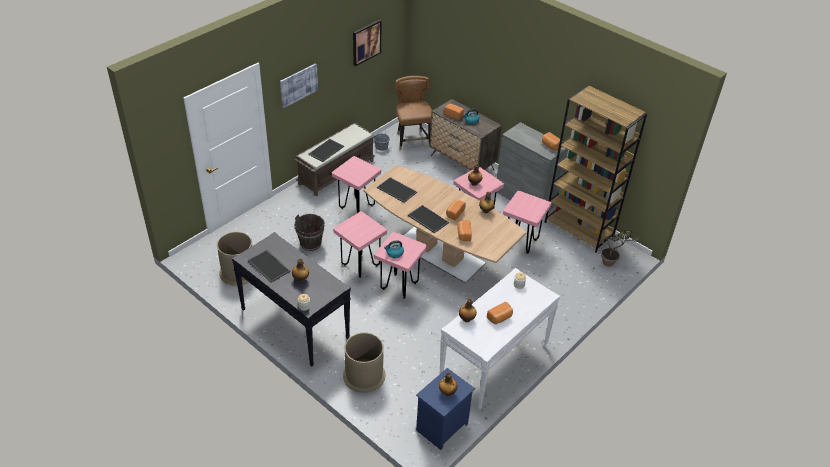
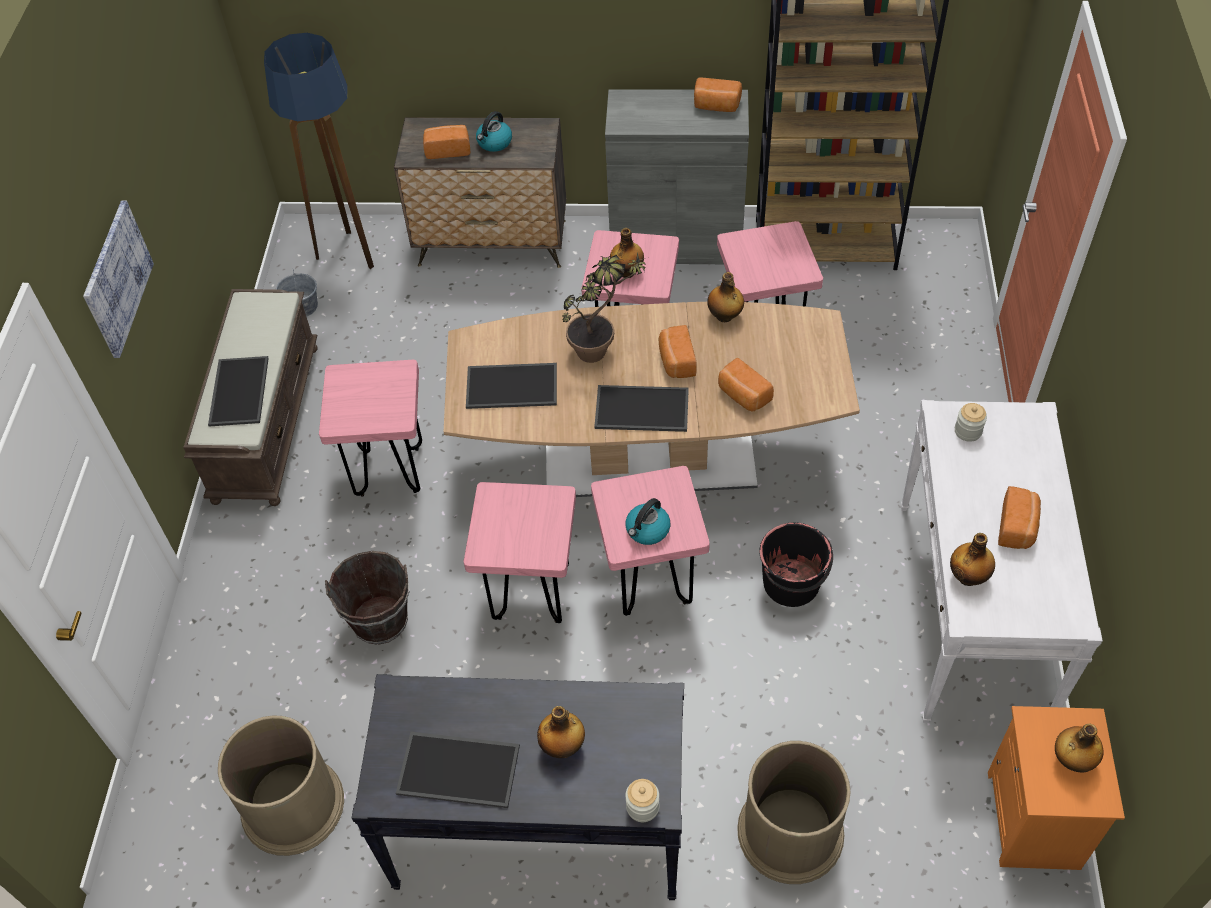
camera: 35 degrees left, 10 degrees up
(366, 42) = (175, 83): picture -> none
(412, 140) = (350, 255): brown chair -> floor lamp
(442, 428) = (1035, 821): blue nightstand -> orange nightstand
(443, 316) = (792, 584): none -> black bucket
(612, 264) = (942, 274): potted plant -> potted plant (602, 350)

